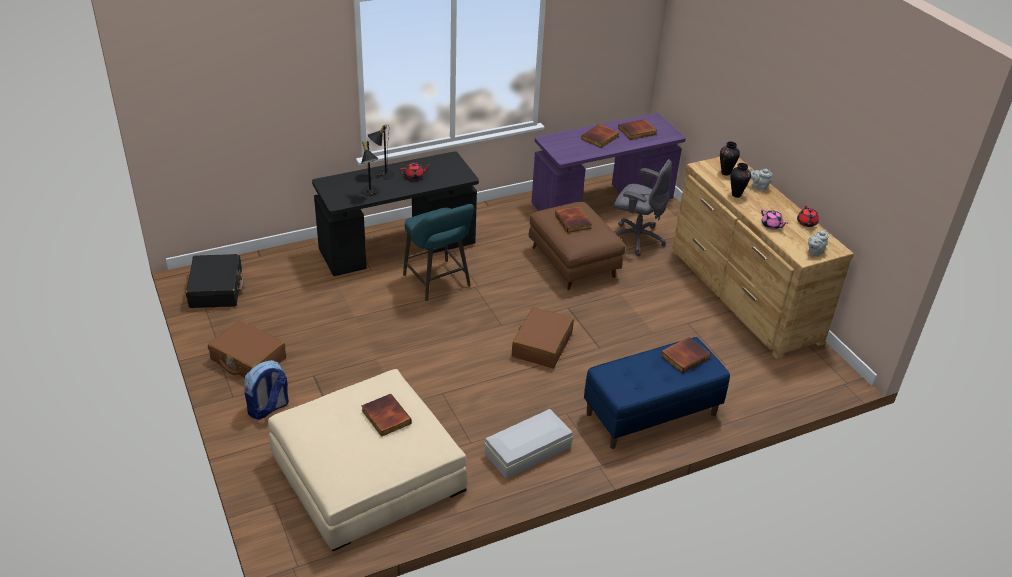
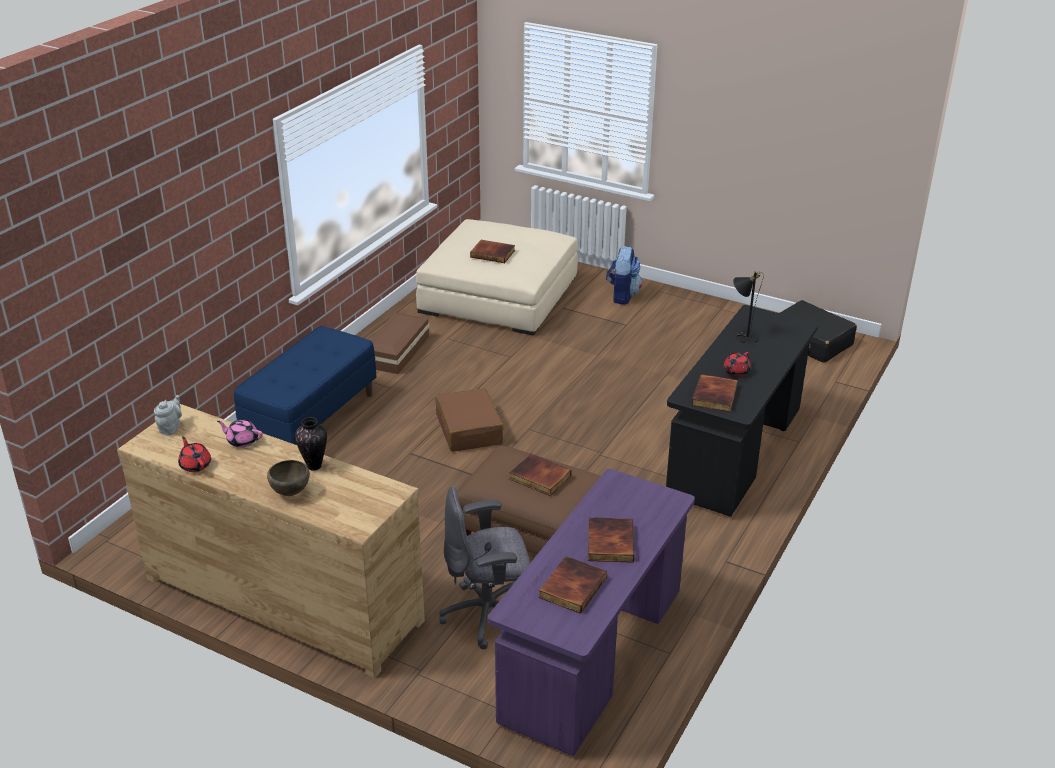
camera: 145 degrees right, 5 degrees down
(248, 359) = (690, 313): brown suitcase -> none
(382, 174) = (768, 358): black table lamp -> none
(438, 283) = (641, 438): turquoise stool -> none
(529, 450) = (395, 352): white storage box -> brown storage box
(684, 356) = (288, 384): book -> book (715, 396)
(725, 173) = (351, 496): vase -> none
(758, 187) = (290, 493): grey teapot -> brown bowl

